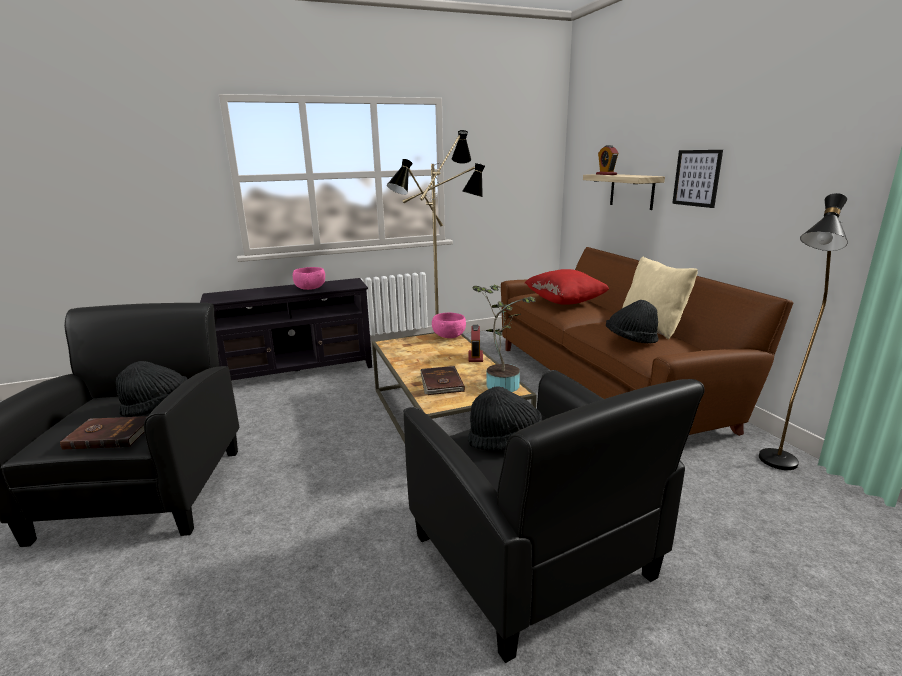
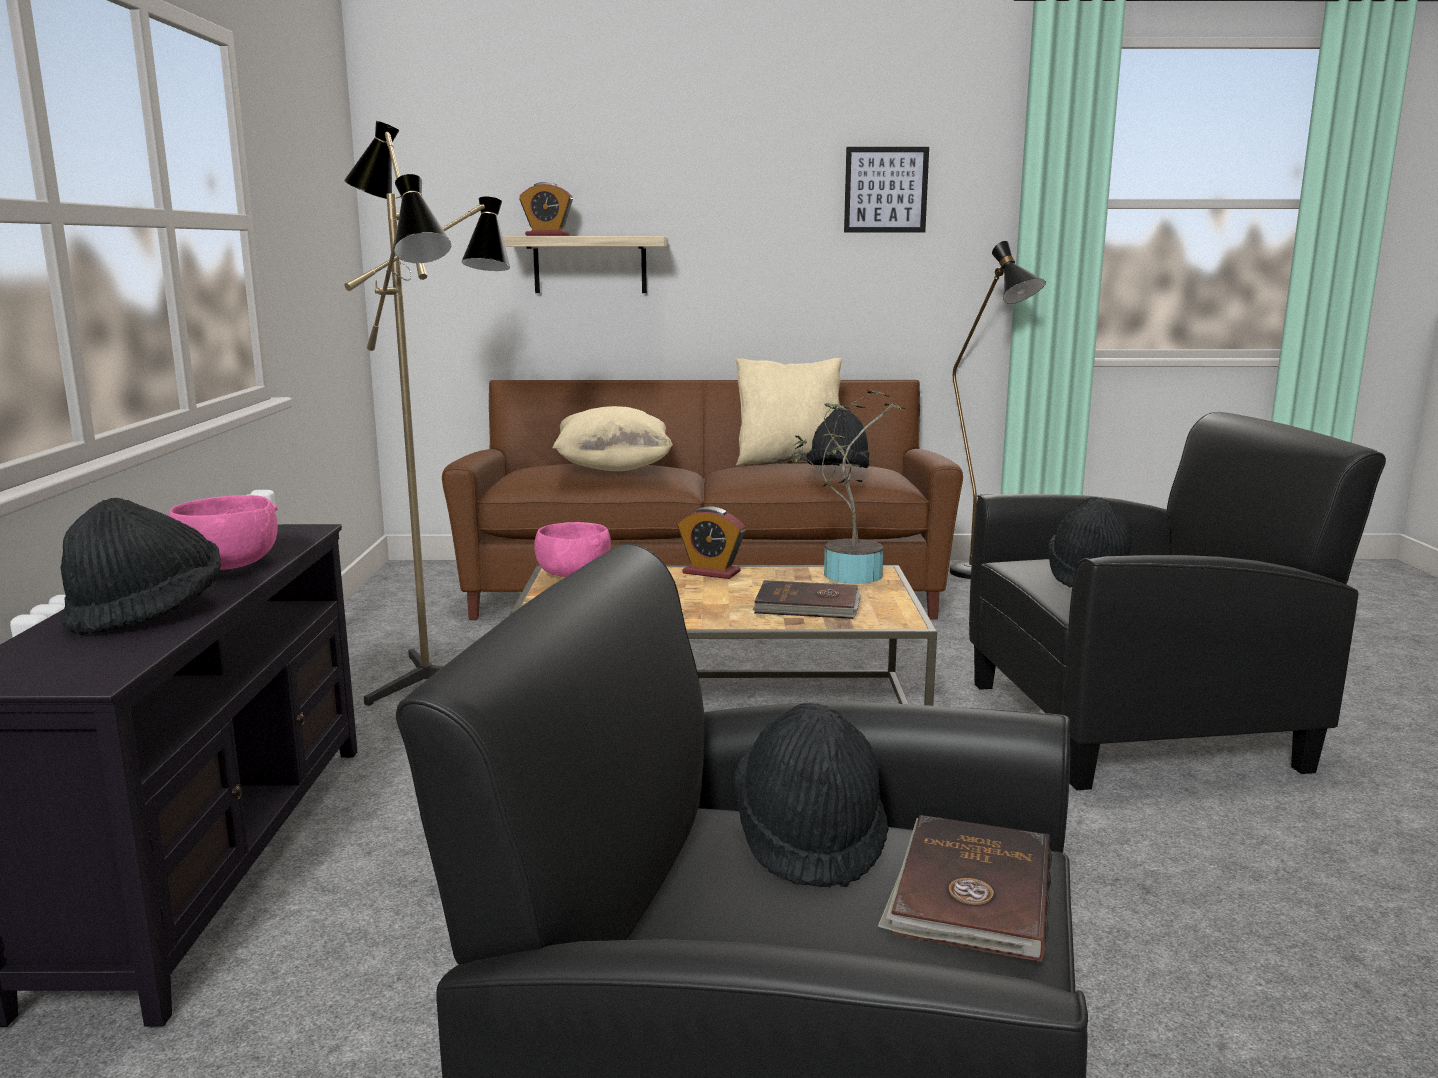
camera: 70 degrees left, 5 degrees down
(262, 293) = (147, 613): none -> black hat
(565, 302) = (613, 468): red pillow -> beige pillow
(697, 178) = (733, 237): picture -> picture (885, 190)

